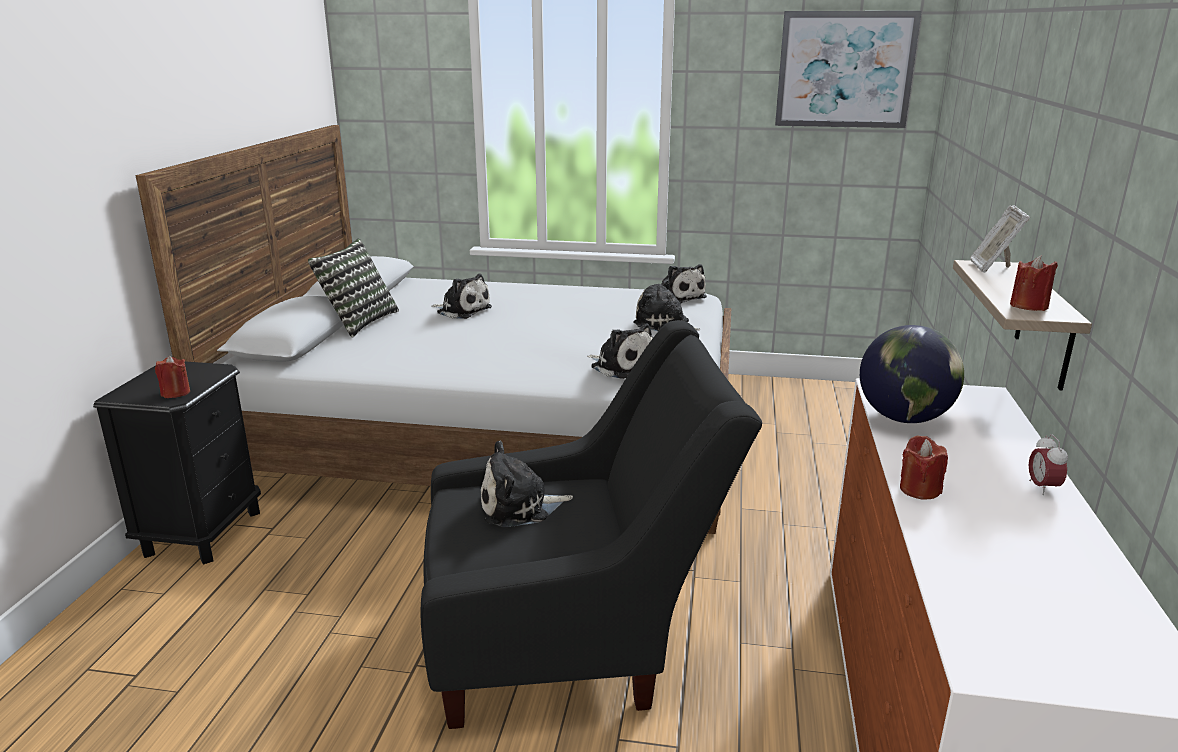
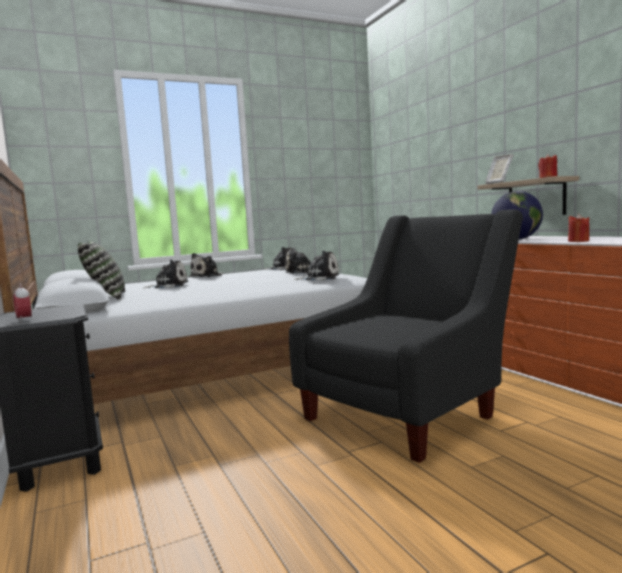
camera: 35 degrees left, 15 degrees down
(175, 393) = (62, 315): red candle -> none
(519, 507) = (372, 324): plush toy -> plush toy (207, 276)
(845, 70) = (331, 147): picture -> none
(1042, 487) = (605, 237): alarm clock -> alarm clock (24, 320)

